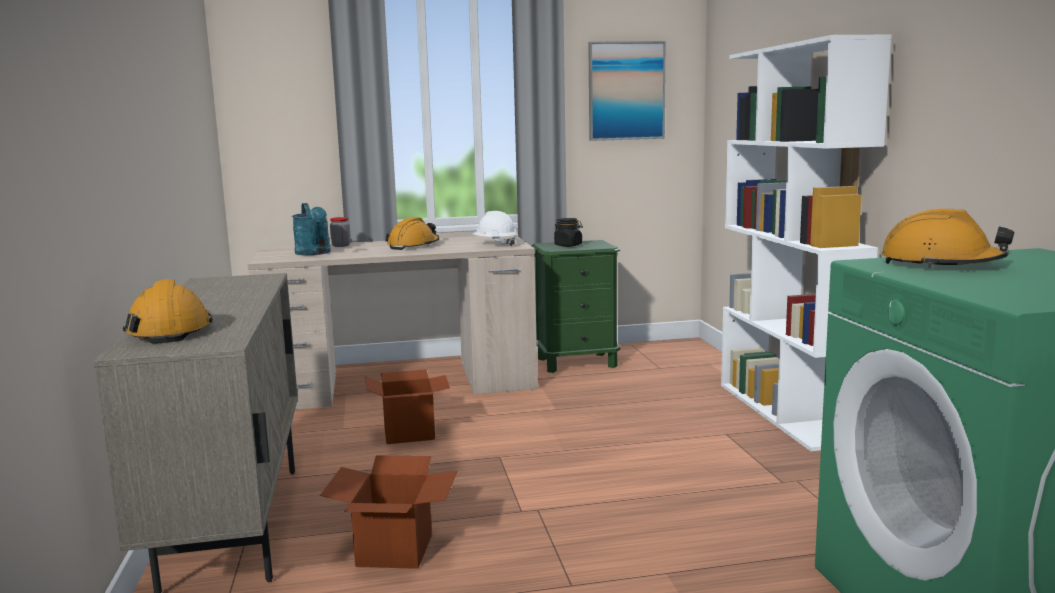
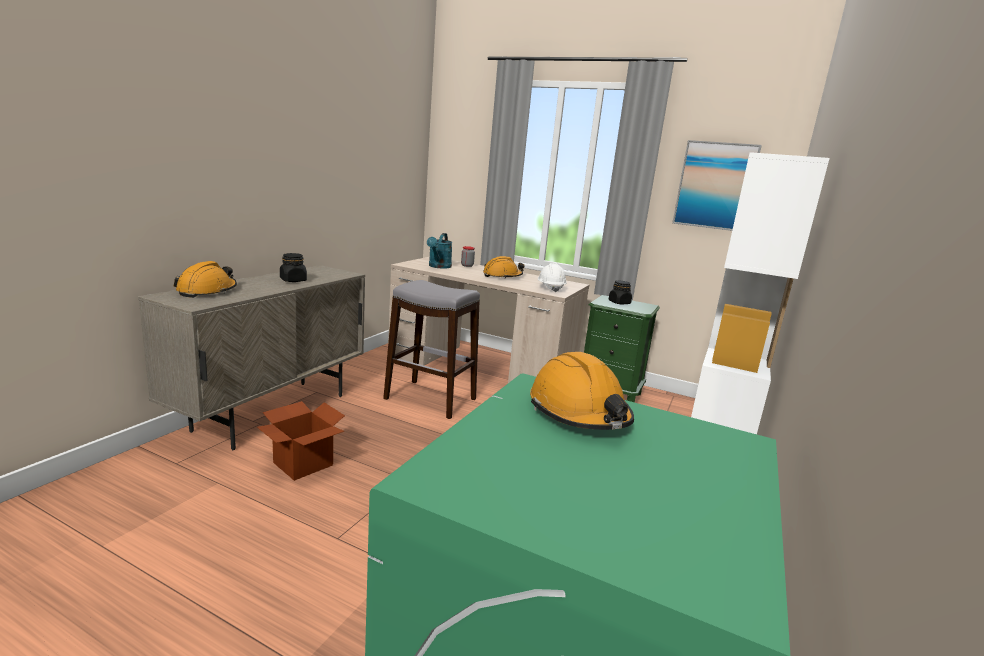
camera: 35 degrees right, 5 degrees up
(230, 297) = (293, 280): none -> black jar
(409, 433) = (430, 399): cardboard box -> grey stool

